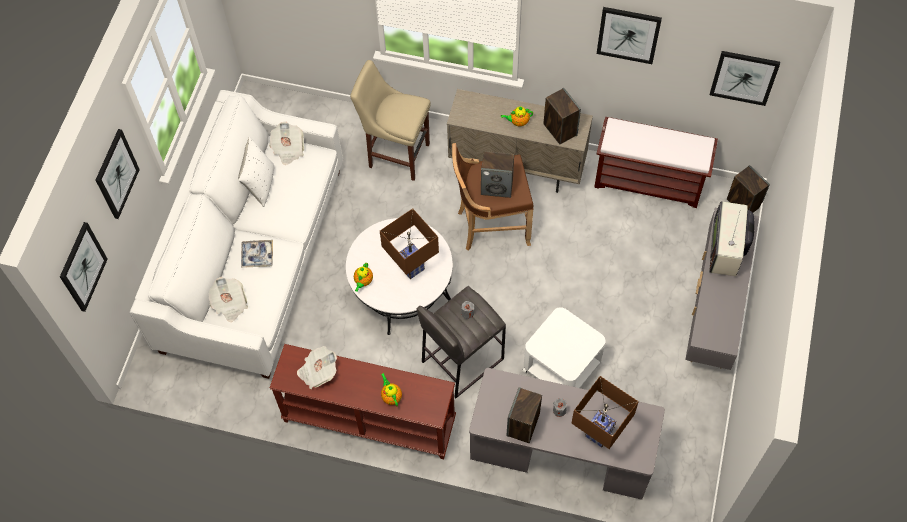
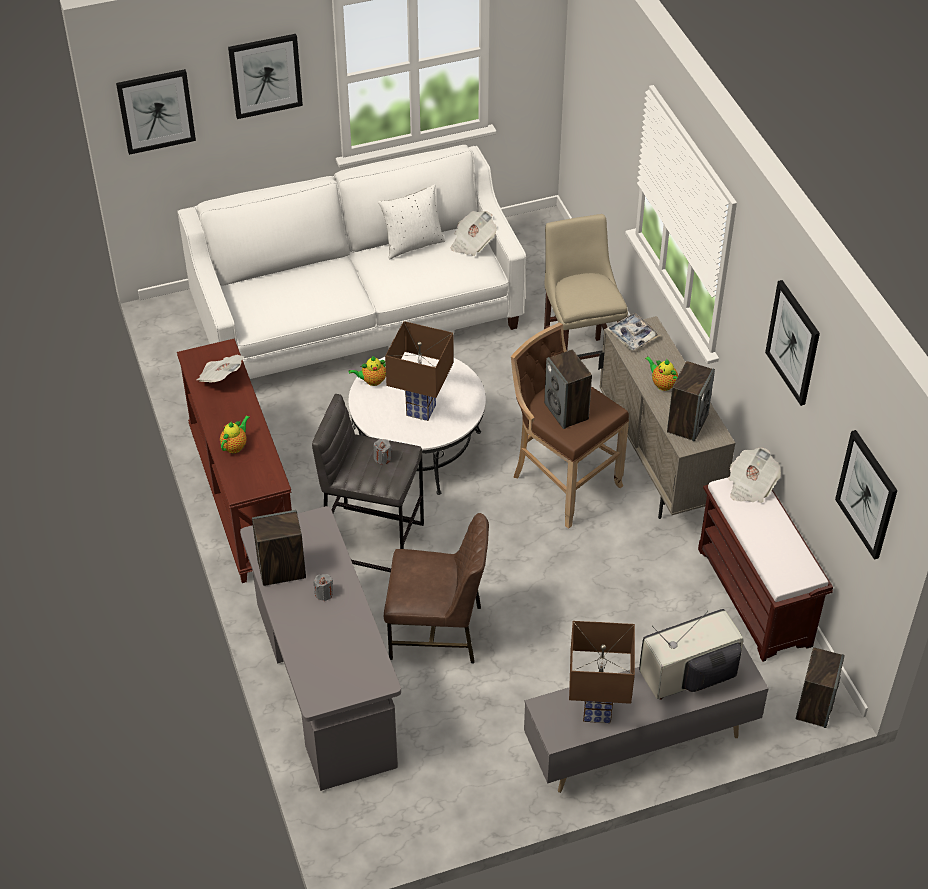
camera: 55 degrees right, 15 degrees down
(230, 304) = (258, 291): newspaper -> newspaper (750, 486)
(257, 255) = (329, 283): tray -> tray (633, 335)
(562, 365) = (437, 631): white side table -> brown chair
(599, 435) = (319, 644): brown table lamp -> brown table lamp (596, 711)

